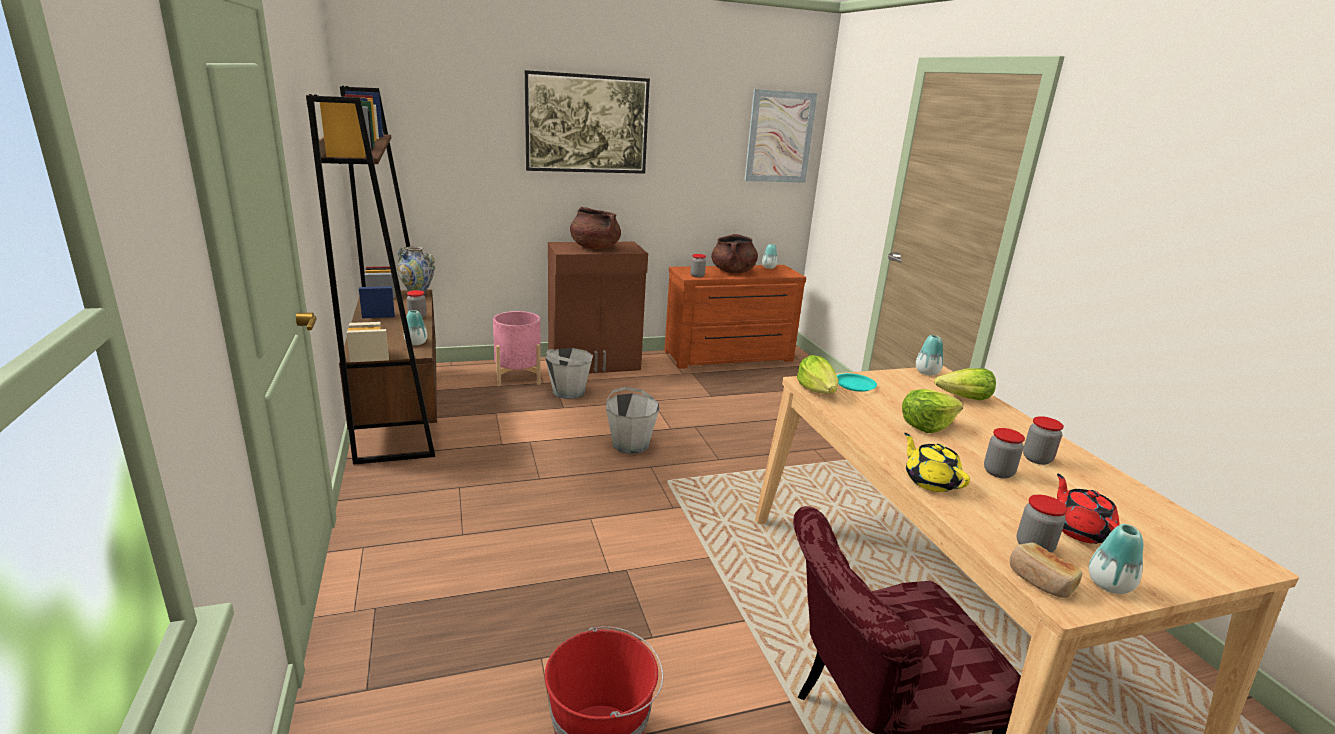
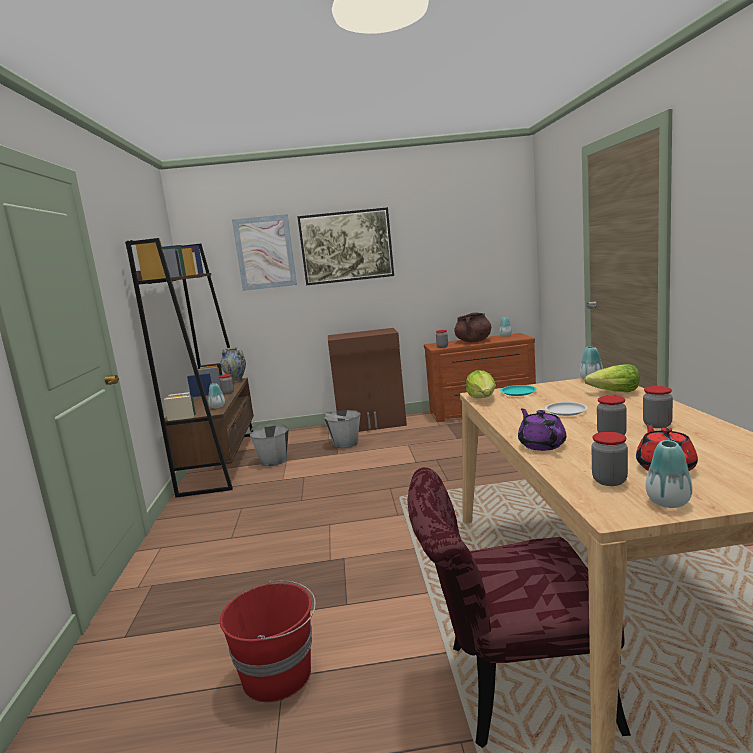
camera: 15 degrees right, 10 degrees down
(518, 377) = (311, 437): pink planter -> none
(594, 248) = (359, 334): brown cooking pot -> none
(630, 444) = (379, 474): grey bucket -> grey bucket (273, 461)
(779, 137) = (498, 234): picture -> picture (265, 252)
(926, 425) = (565, 411): lettuce -> white plate
(930, 481) = (541, 445): yellow teapot -> purple teapot
(1040, 580) = (599, 502): bread -> none

